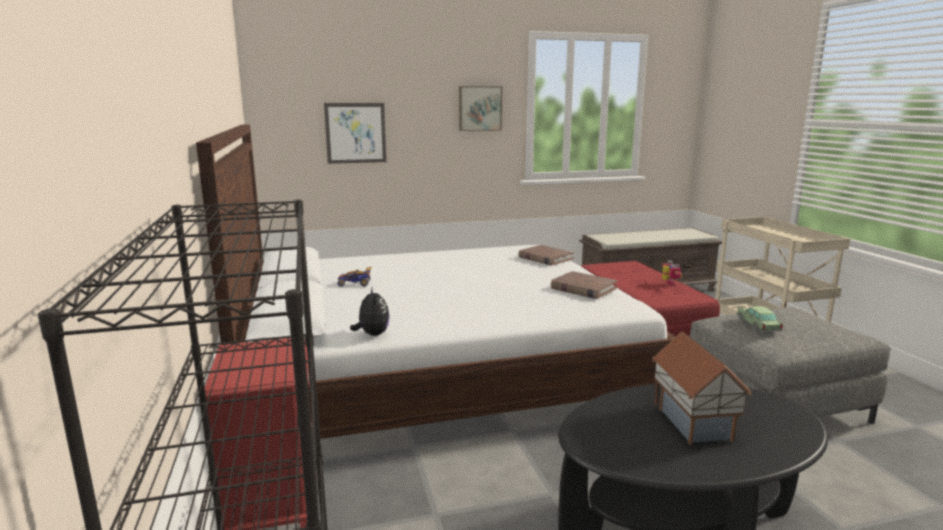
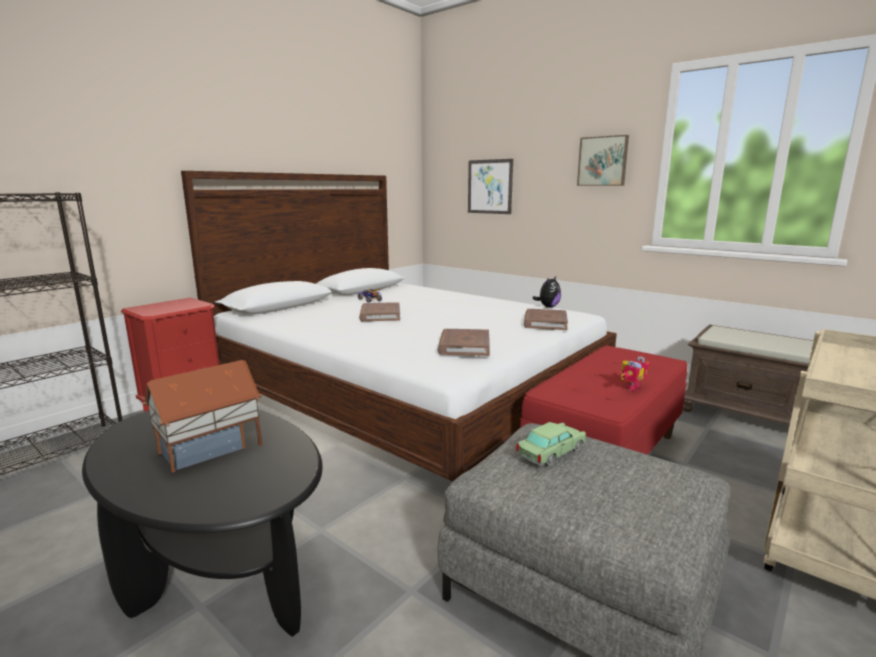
camera: 55 degrees right, 0 degrees up
(372, 334) = (274, 322): plush toy -> plush toy (548, 306)
(432, 291) = (380, 315): none -> brown book

